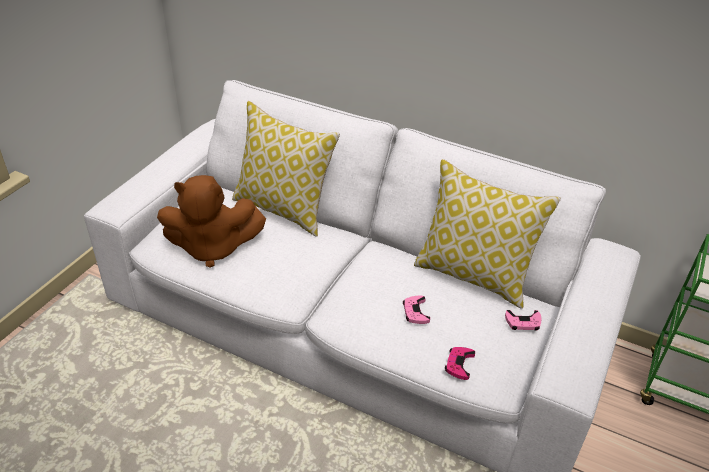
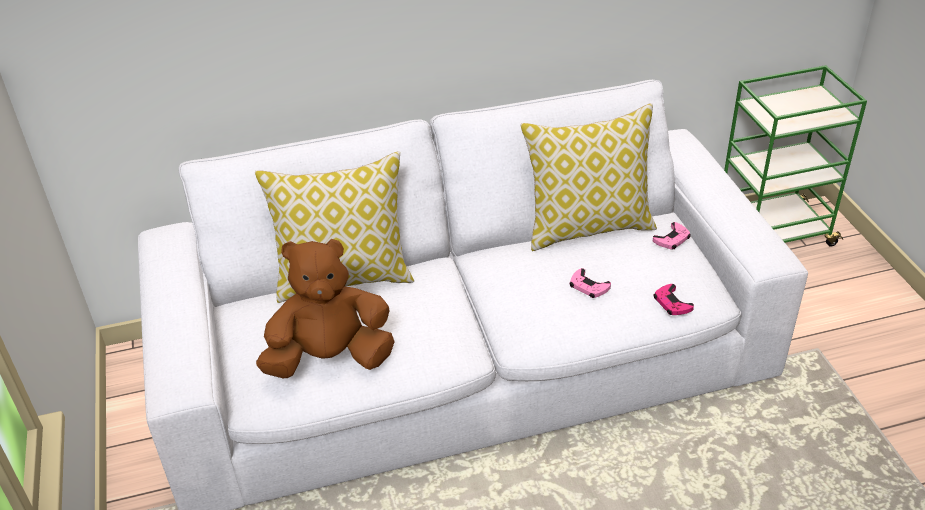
camera: 40 degrees left, 0 degrees up
(212, 248) = (330, 358): brown plush toy -> brown plush toy turned 150 degrees counterclockwise

